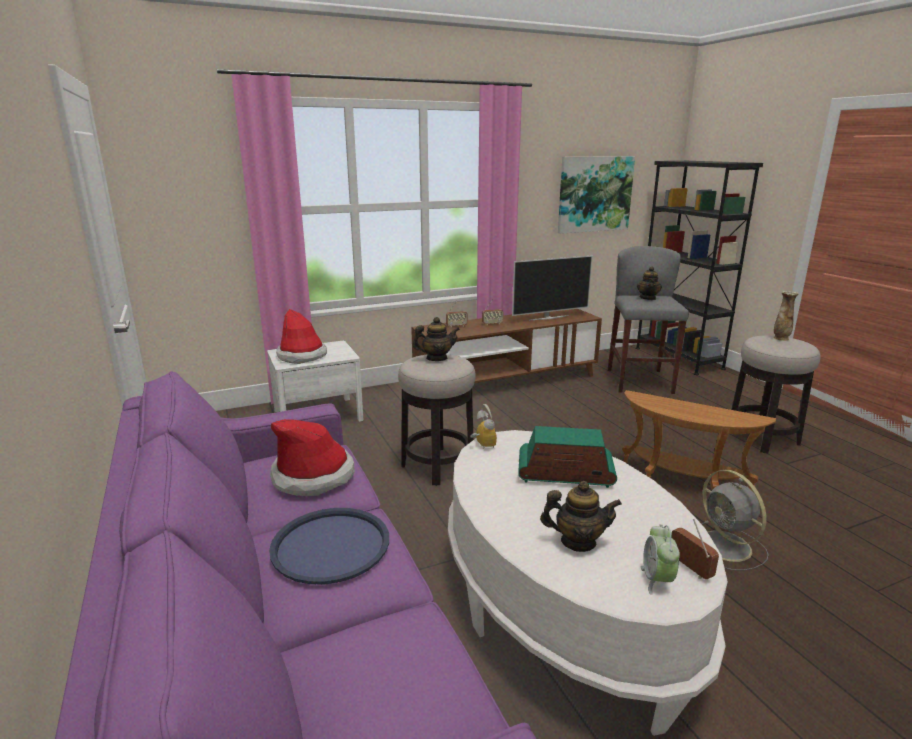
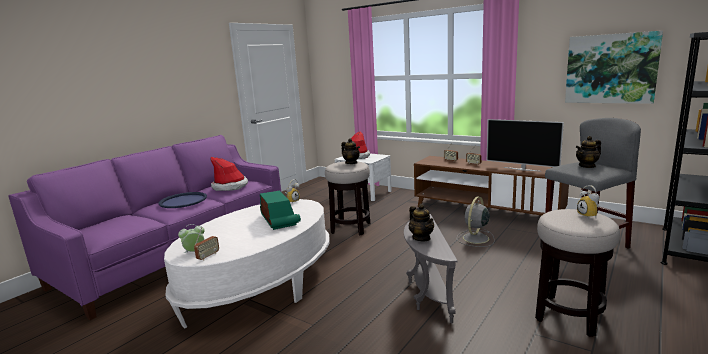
camera: 60 degrees right, 5 degrees down
(578, 542) = (217, 234): teapot -> teapot (421, 238)
(682, 483) = (427, 294): brown side table -> grey side table
(727, 547) = (359, 323): grey fan -> grey fan (475, 239)
(781, 338) = (590, 216): vase -> alarm clock

